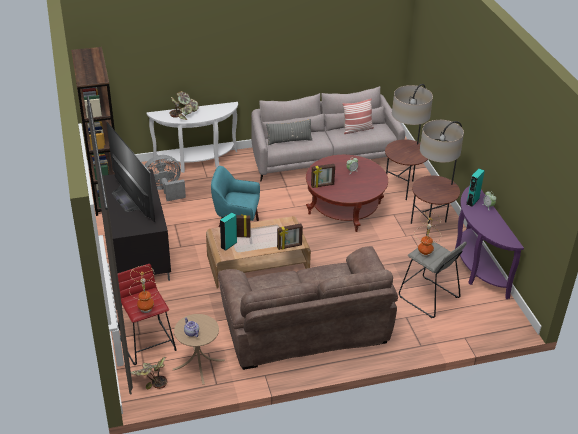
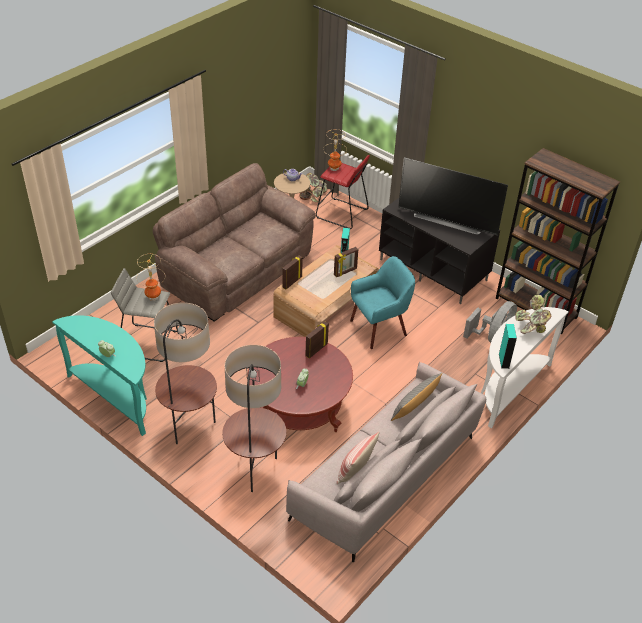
camera: 145 degrees right, 5 degrees up
(472, 201) = (128, 354): turquoise speaker -> turquoise speaker (504, 361)
(475, 268) = (116, 396): purple console table -> turquoise console table

